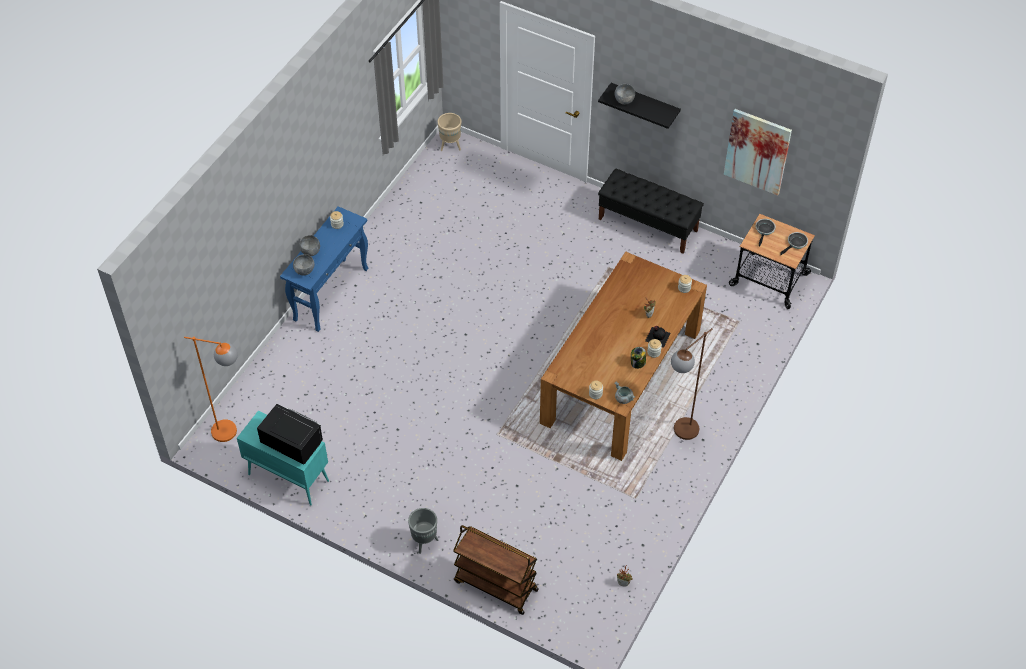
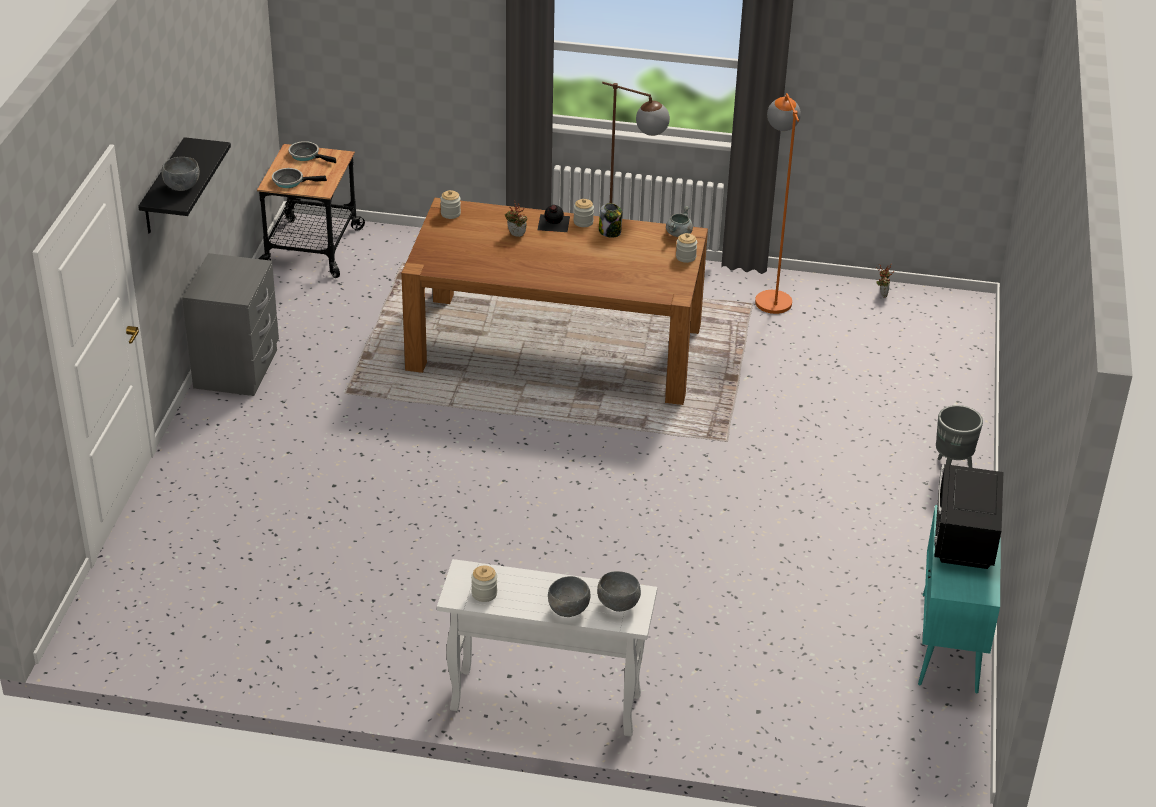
camera: 110 degrees left, 15 degrees down
(233, 432) = (913, 741): orange floor lamp -> orange floor lamp (770, 295)
(331, 294) = (544, 703): blue console table -> white console table
(450, 146) = (101, 636): beige planter -> none
(495, 585) = (966, 393): brown cart -> none
(648, 225) = (238, 369): black bench -> grey nightstand
(757, 151) = (231, 95): picture -> none

